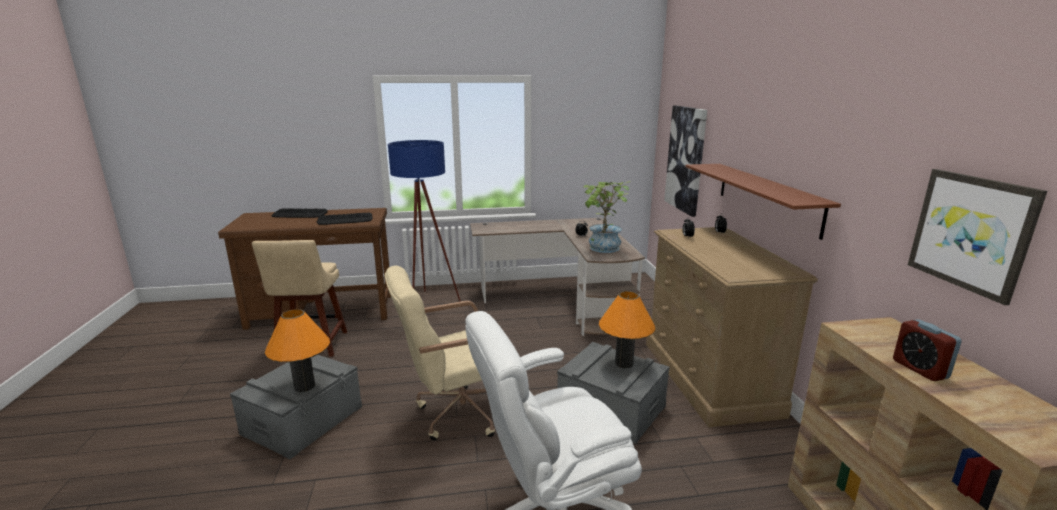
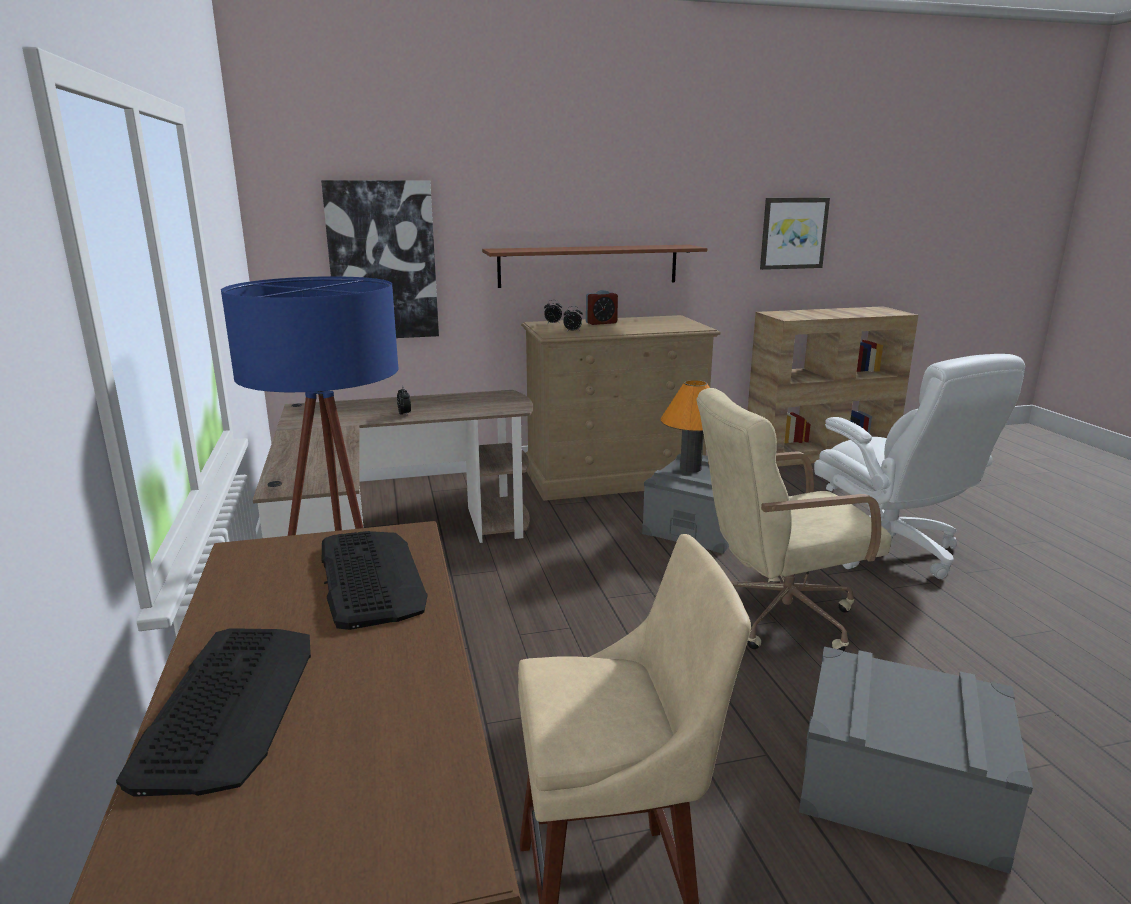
camera: 95 degrees left, 0 degrees up
(304, 386) = (925, 688): orange table lamp -> none
(457, 415) = (777, 620): beige office chair -> beige office chair turned 105 degrees clockwise
(603, 249) = (477, 405): potted plant -> none
(920, 369) = (836, 315): alarm clock -> alarm clock (601, 323)

